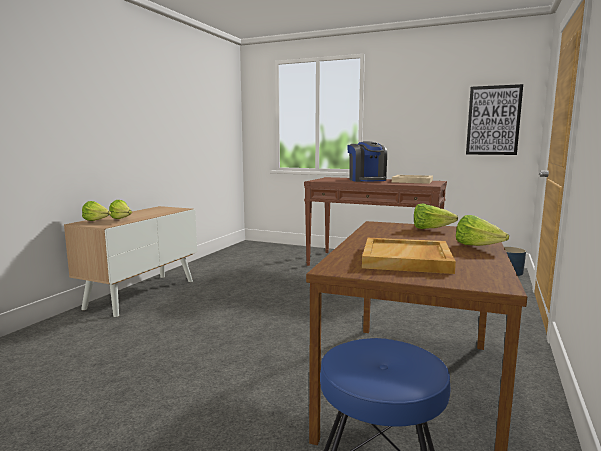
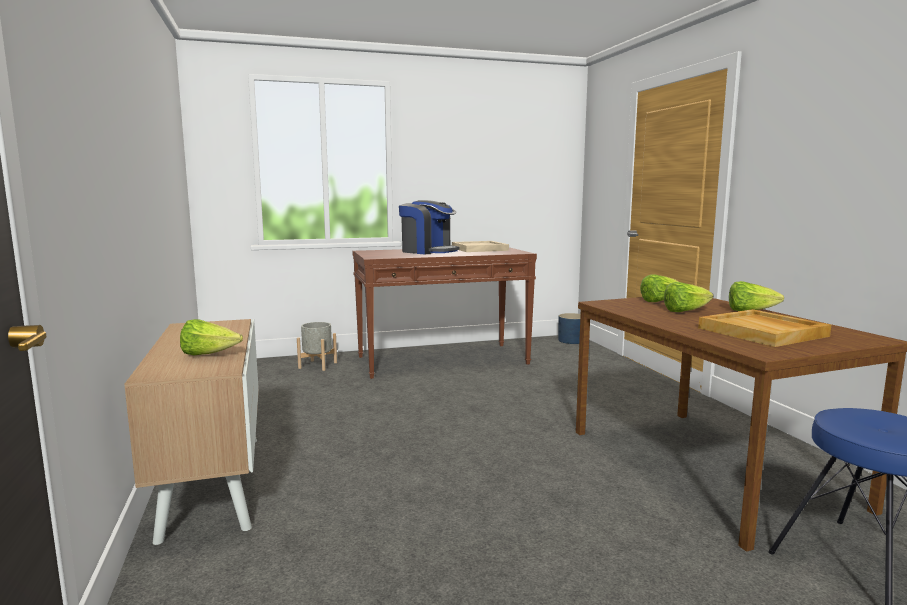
camera: 40 degrees left, 0 degrees up
(97, 221) = (172, 366): lettuce -> lettuce (685, 311)
(294, 252) = (317, 365): none -> grey planter
(493, 120) = (540, 175): picture -> none

